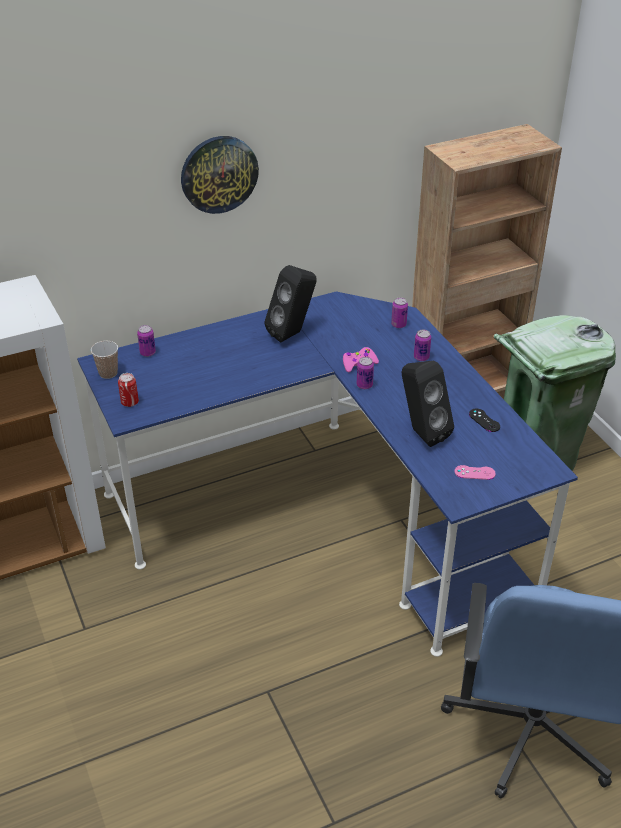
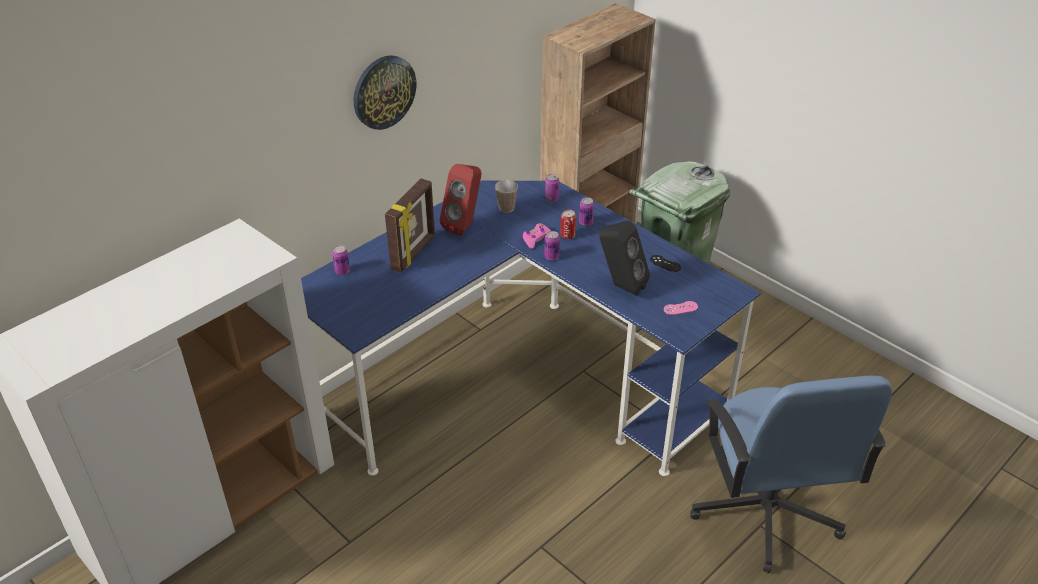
camera: 20 degrees left, 0 degrees up
(108, 373) = (316, 298): cup -> cup (506, 208)
(130, 402) = (352, 319): can -> can (568, 235)
(227, 350) = (414, 253): none -> picture frame
(293, 333) = (464, 225): black speaker -> red speaker

